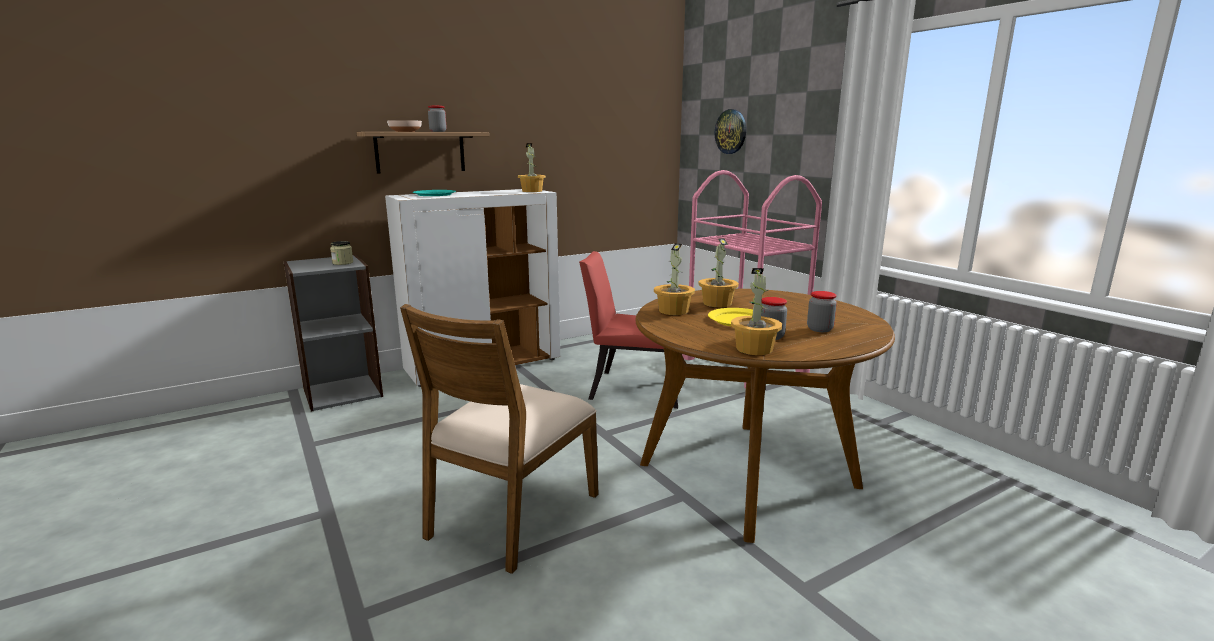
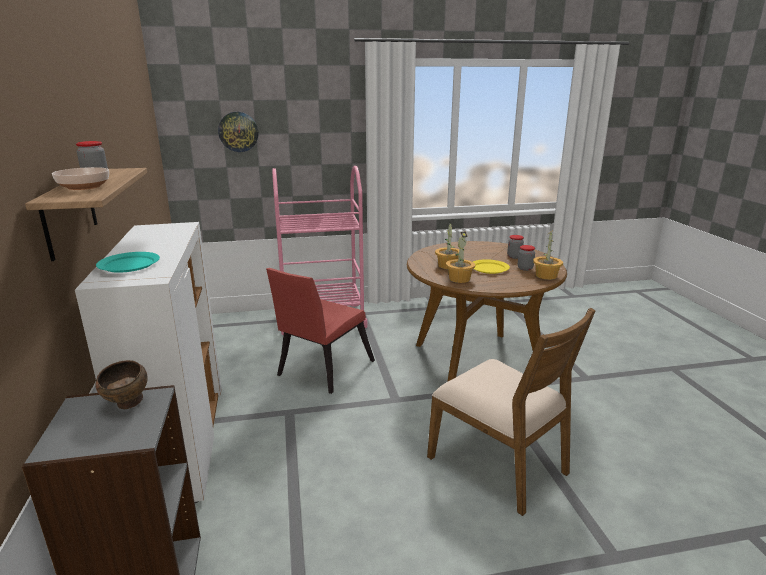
camera: 70 degrees left, 5 degrees up
(342, 263) = (128, 405): jar -> brown bowl
(532, 191) = (174, 227): potted plant -> none

